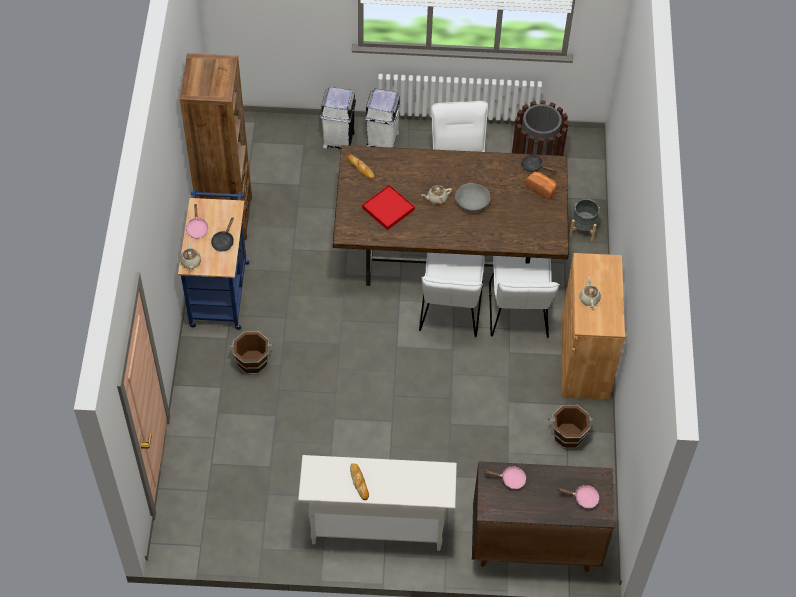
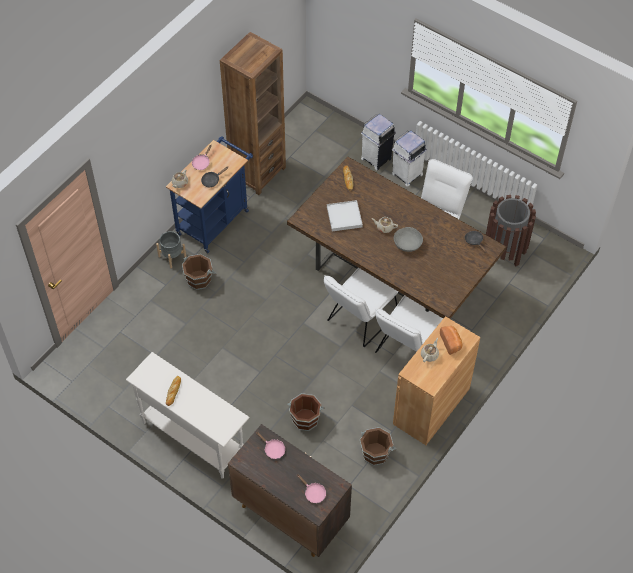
camera: 35 degrees right, 0 degrees up
(388, 209) = (344, 217): red tray -> white tray
(474, 441) = (305, 419): none -> brown bucket
(542, 188) = (467, 260): bread -> bread (451, 342)
(582, 229) = (504, 313): grey planter -> grey planter (172, 257)

